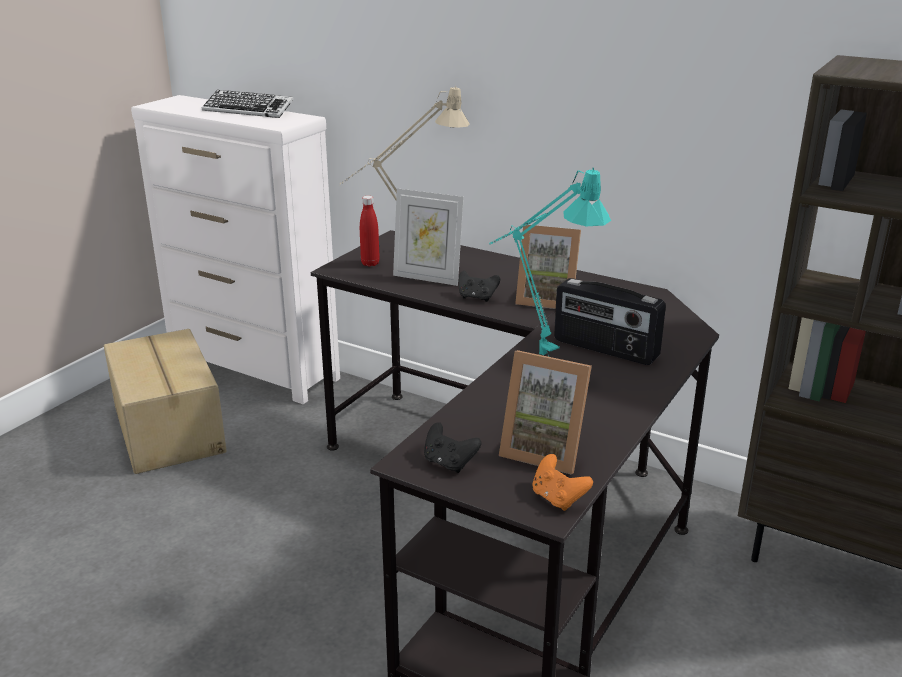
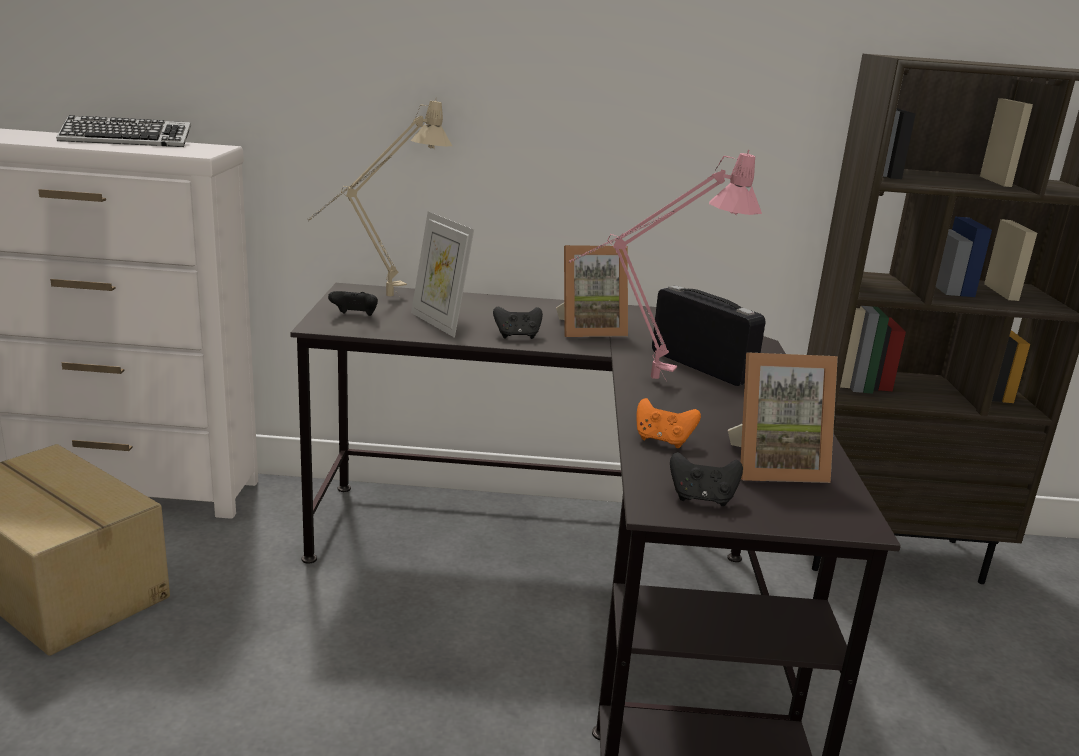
camera: 30 degrees left, 5 degrees down
(370, 263) = (355, 316): red bottle -> black game controller
(427, 278) = (439, 323): picture frame -> picture frame turned 60 degrees clockwise
(535, 352) = (642, 378): turquoise table lamp -> pink table lamp
(558, 499) = (846, 509): orange game controller -> orange game controller (662, 440)
(605, 349) = (702, 366): radio -> radio turned 135 degrees counterclockwise

